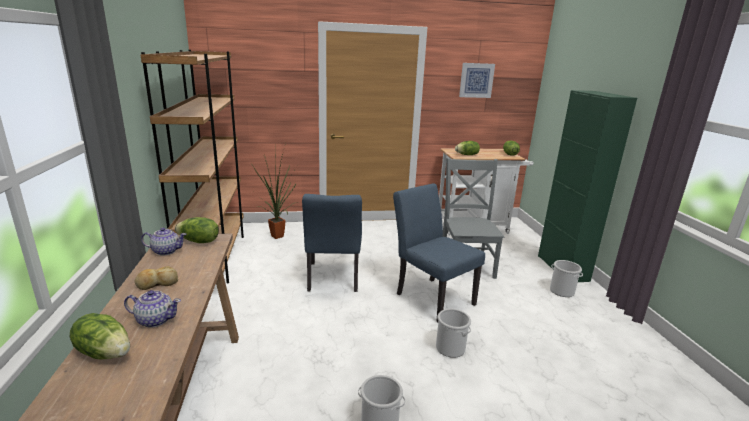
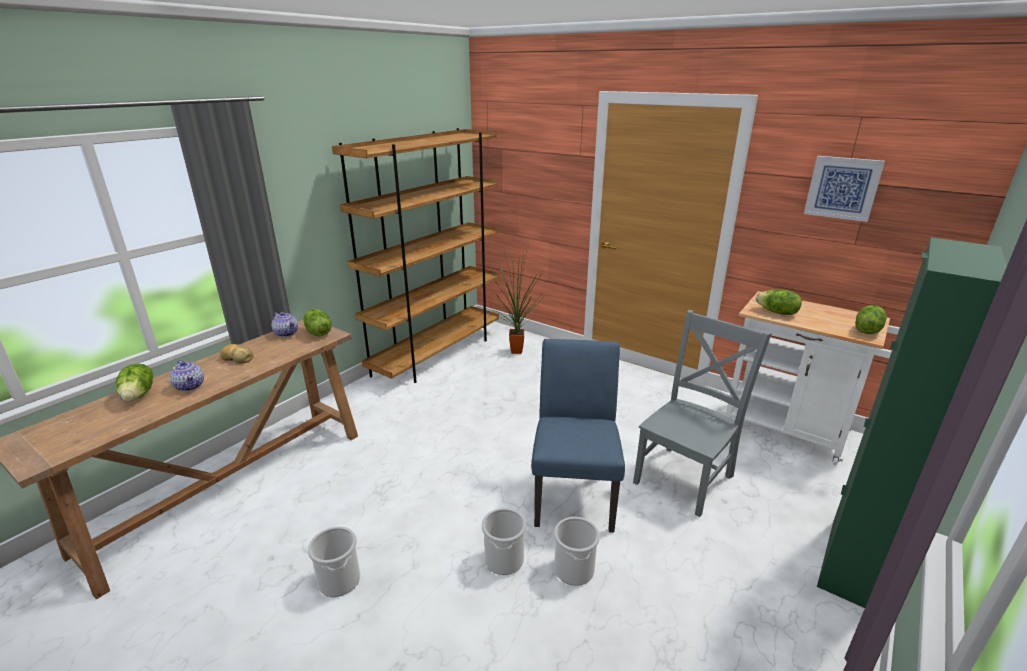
camera: 45 degrees right, 5 degrees up
(333, 279) = (501, 421): blue chair -> none
(562, 291) = (783, 592): bucket -> bucket (574, 569)

